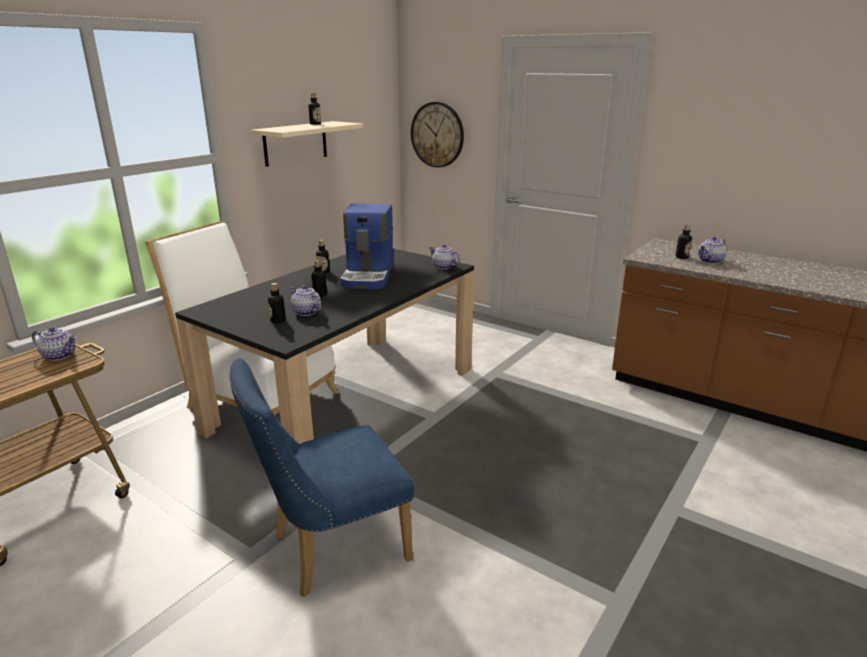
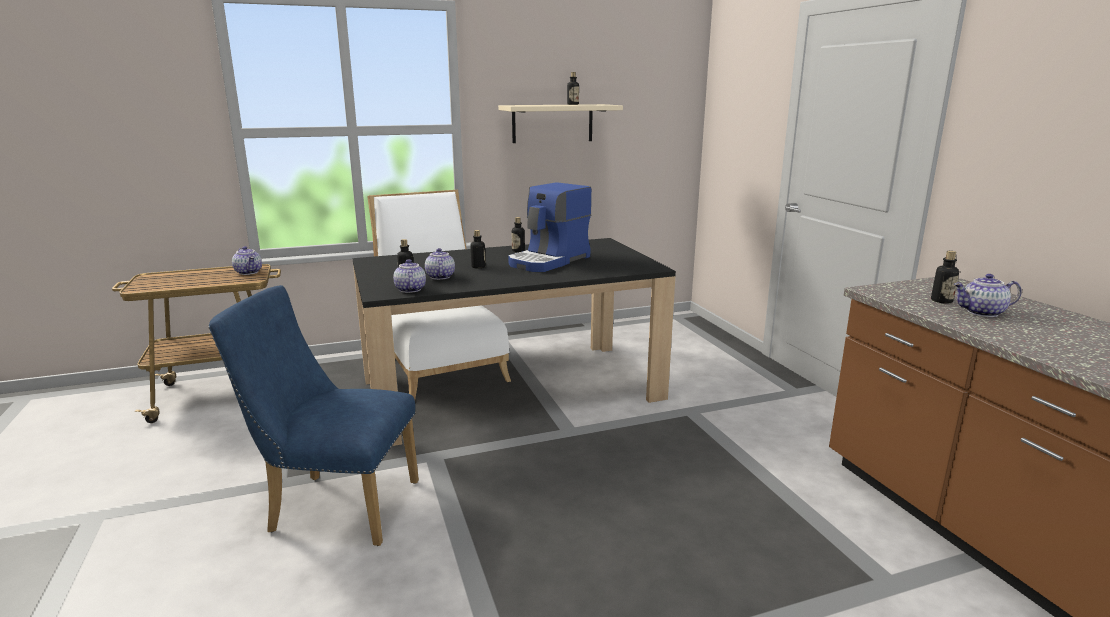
camera: 35 degrees right, 5 degrees down
(437, 135) = (733, 126): wall clock -> none
(443, 267) = (638, 266): teapot -> teapot (409, 289)

